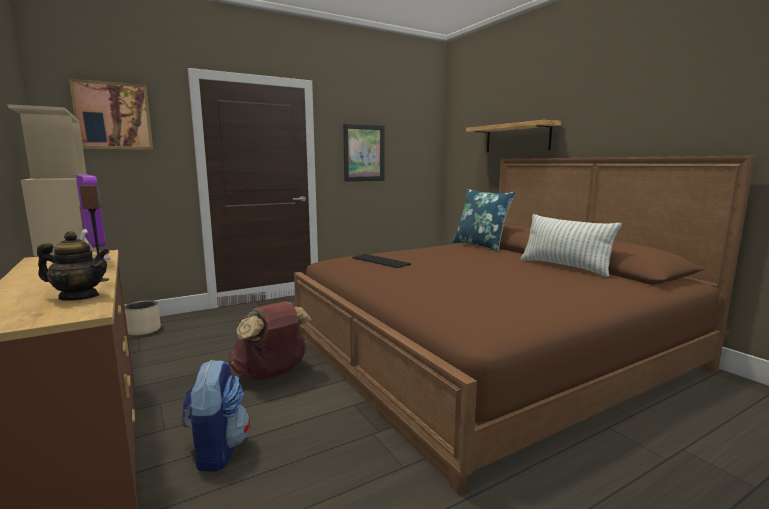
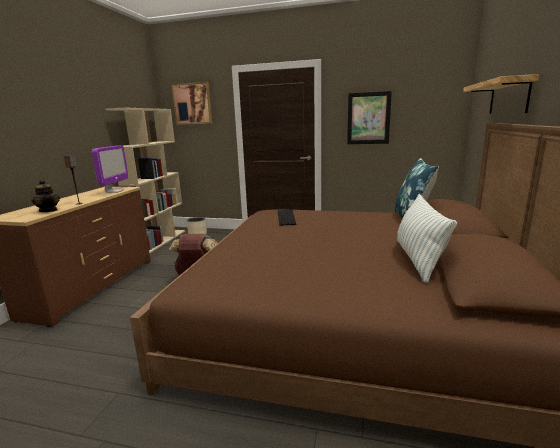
camera: 45 degrees right, 5 degrees up
(217, 450) = (120, 307): backpack -> none

